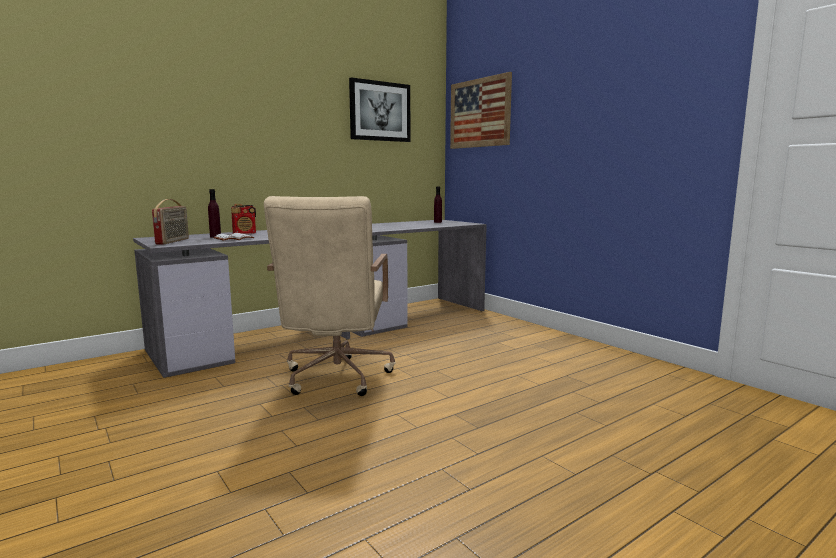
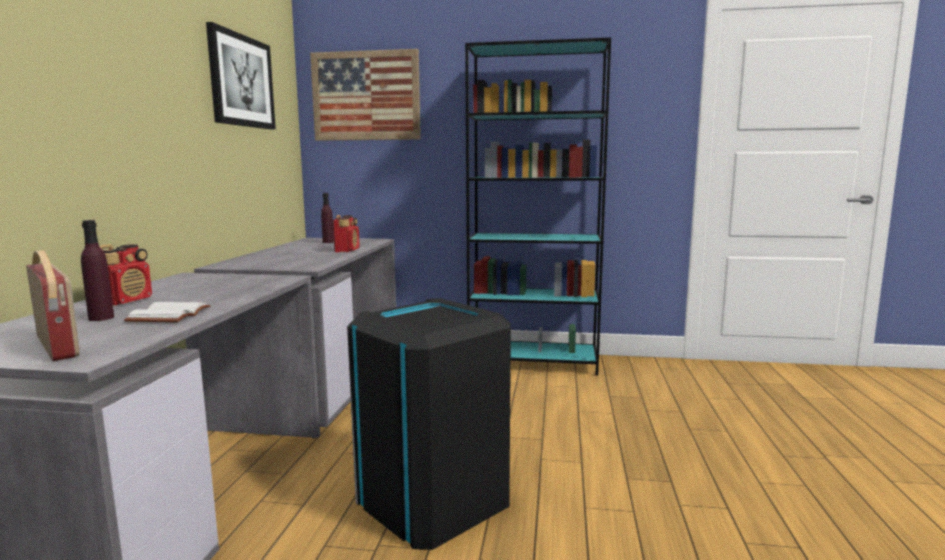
camera: 45 degrees left, 0 degrees up
(336, 380) = (432, 500): beige office chair -> black trash can
(424, 226) = (347, 250): none -> radio
(560, 341) = (534, 362): none -> turquoise bookcase

